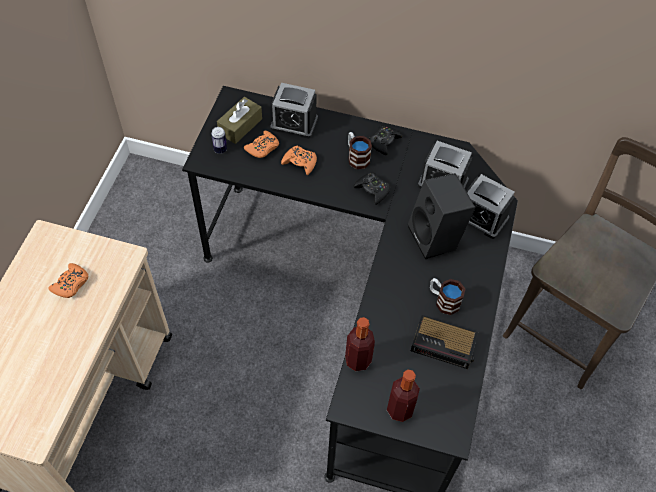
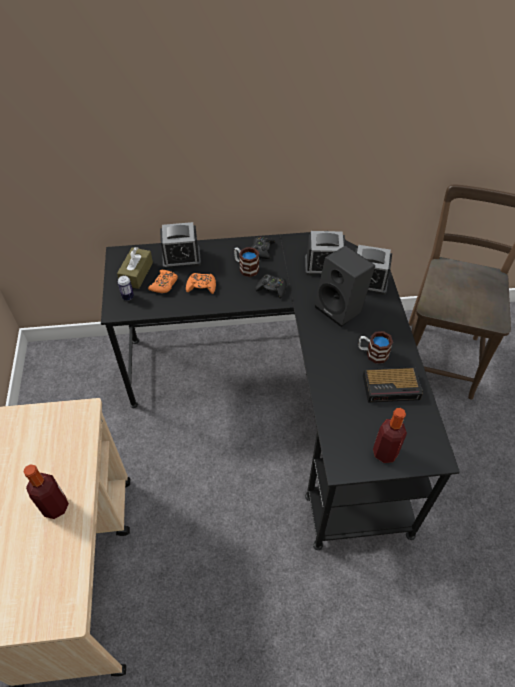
camera: 20 degrees left, 5 degrees down
(71, 284) = (41, 454): orange game controller -> none
(358, 360) = (329, 425): bottle -> bottle (55, 506)

